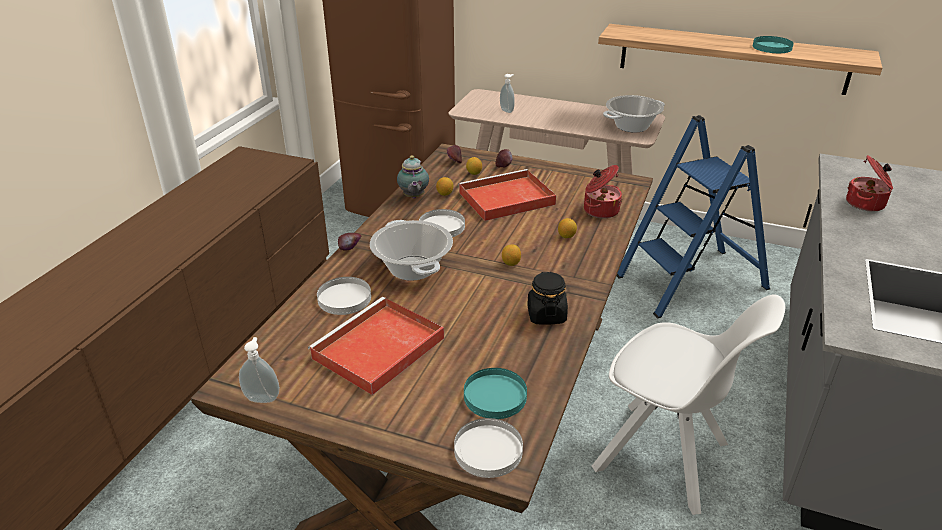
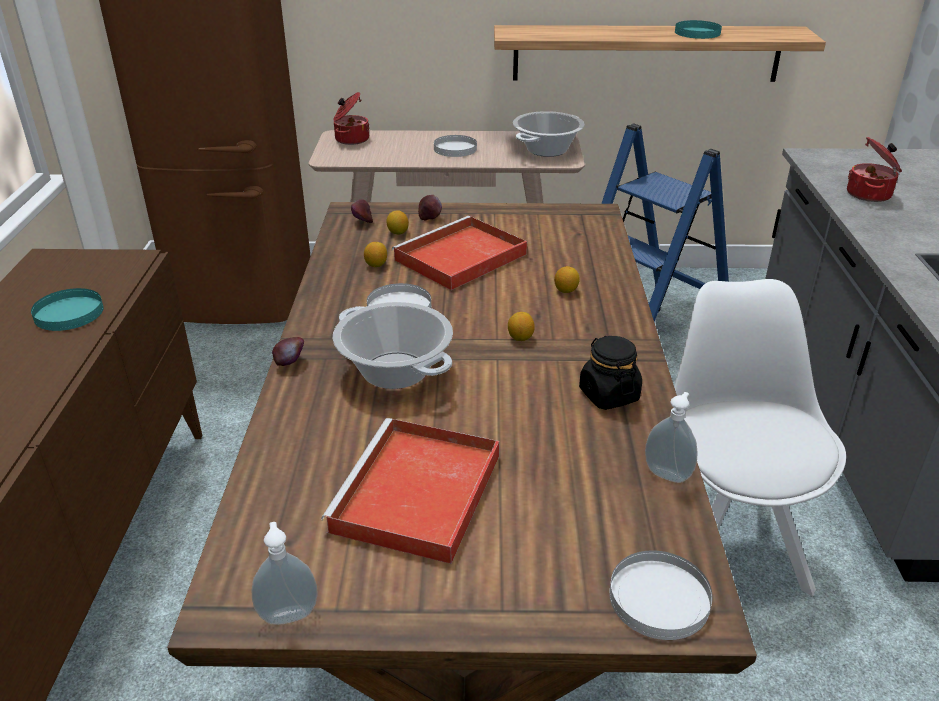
camera: 20 degrees left, 0 degrees up
(344, 298) = (323, 433): white plate -> white plate (454, 148)
(413, 197) = (336, 276): teapot -> none
(494, 396) = (616, 519): turquoise plate -> turquoise plate (68, 313)
(507, 110) = (385, 151): soap dispenser -> soap dispenser (668, 473)
(600, 210) = (584, 251): cooking pot -> cooking pot (351, 139)
(664, 457) = (724, 543): white chair -> white chair turned 105 degrees counterclockwise

